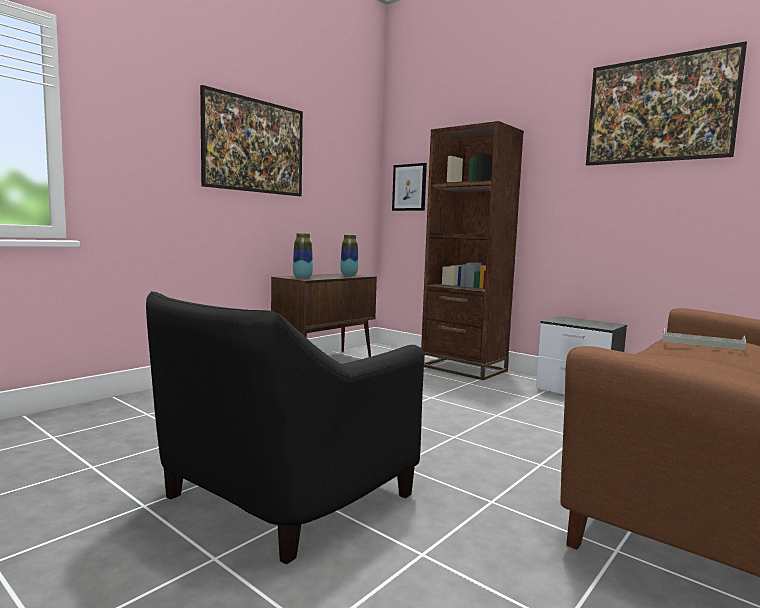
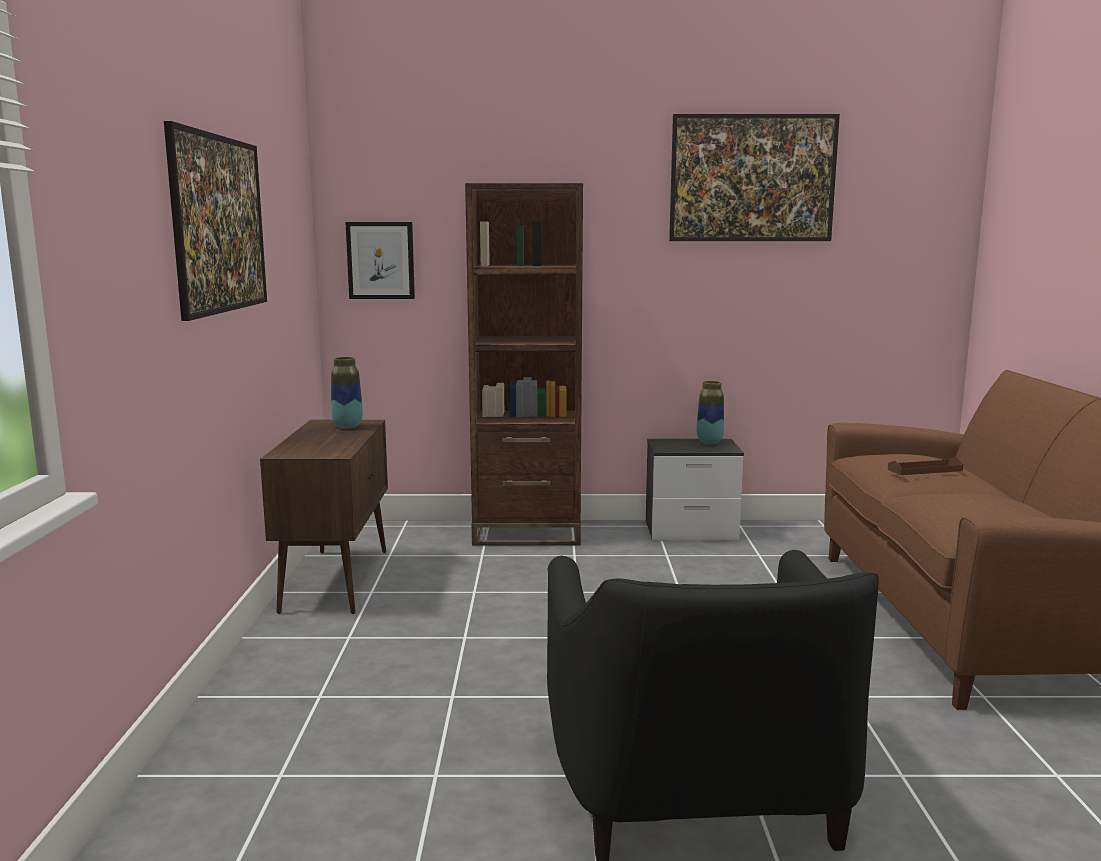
camera: 40 degrees left, 5 degrees up
(302, 278) = (326, 453): vase -> vase (709, 442)
(701, 343) = (925, 470): grey tray -> brown tray

